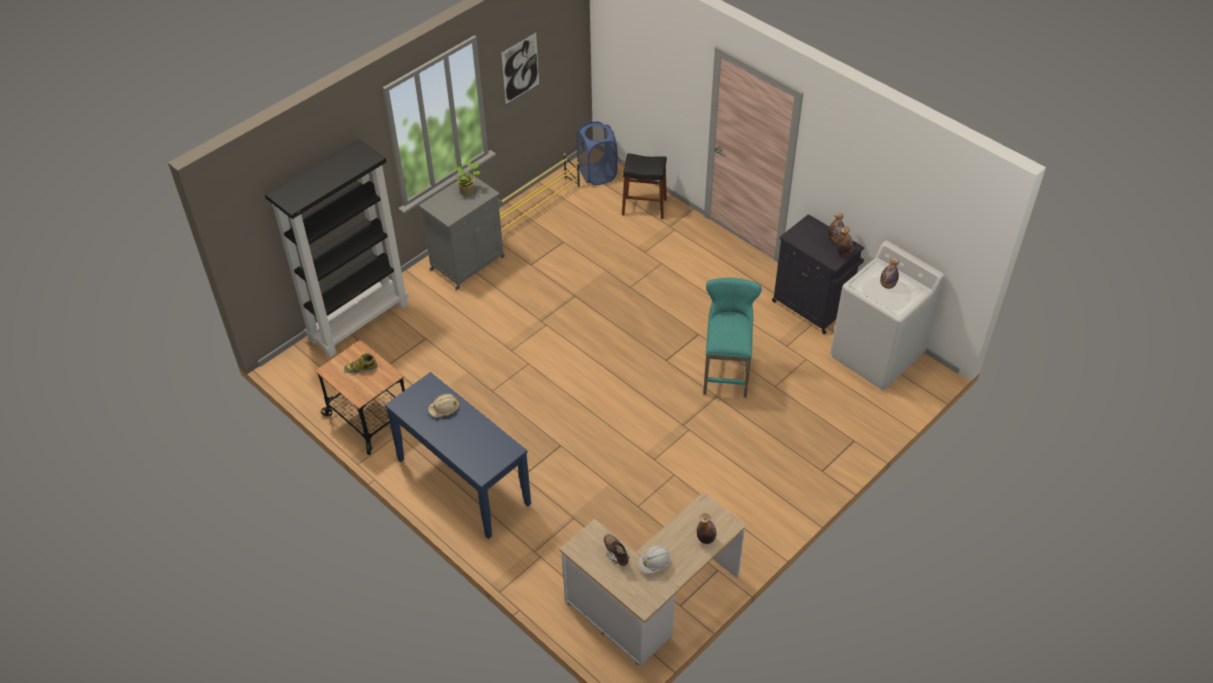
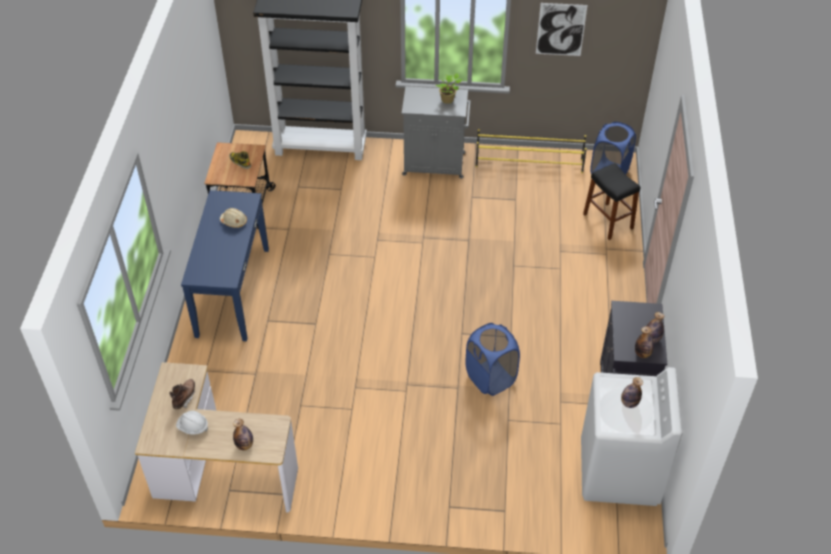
camera: 50 degrees right, 0 degrees up
(726, 371) = (490, 378): turquoise stool -> blue laundry basket

